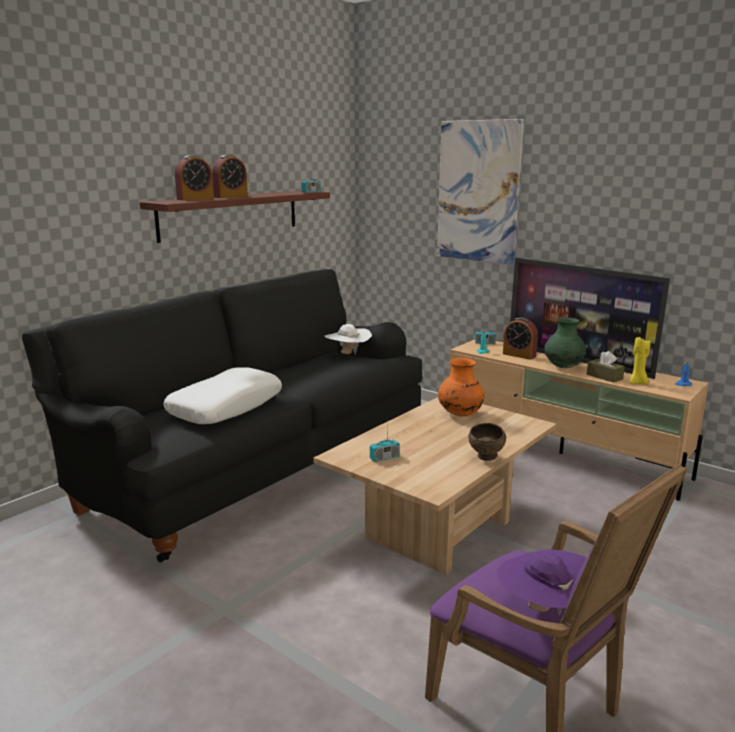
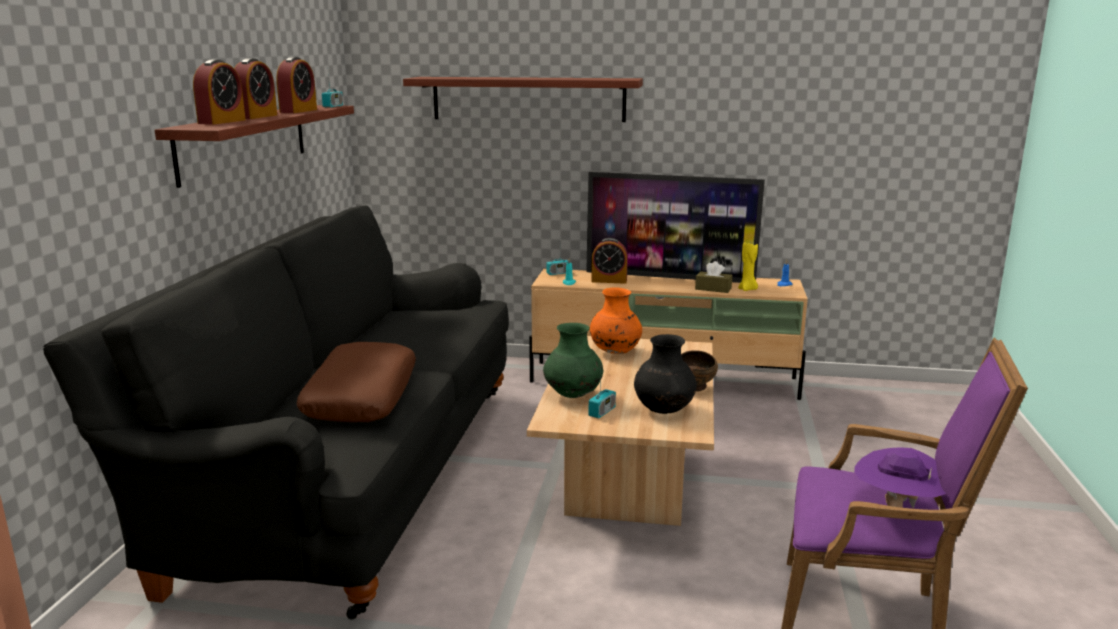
camera: 30 degrees left, 0 degrees up
(225, 407) = (361, 397): white pillow -> brown pillow
(274, 194) = (298, 111): none -> alarm clock
(348, 354) = (419, 309): white hat -> none
(434, 468) = (663, 410): none -> black vase
(478, 192) = (528, 99): picture -> shelf
(563, 367) = (665, 285): green vase -> green vase (573, 395)

